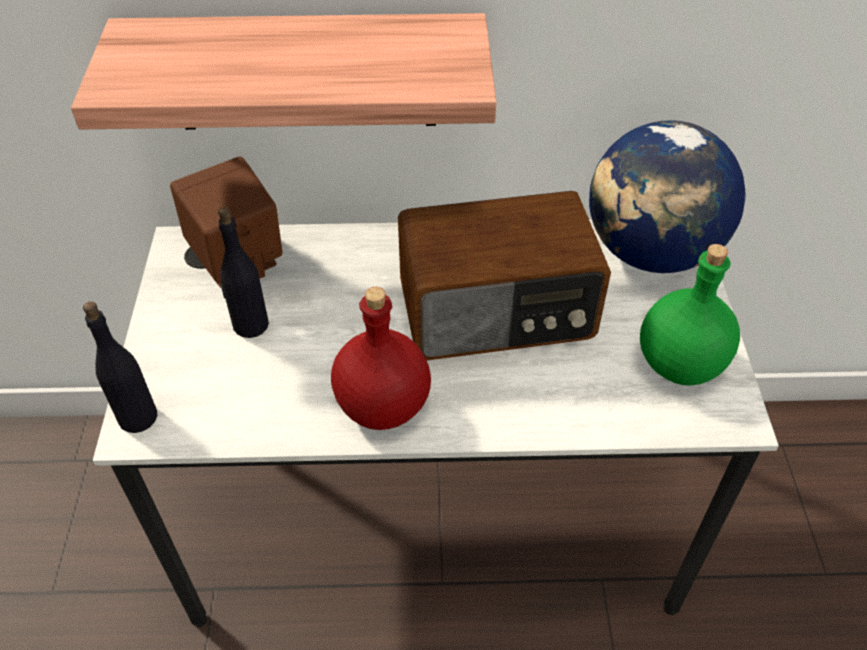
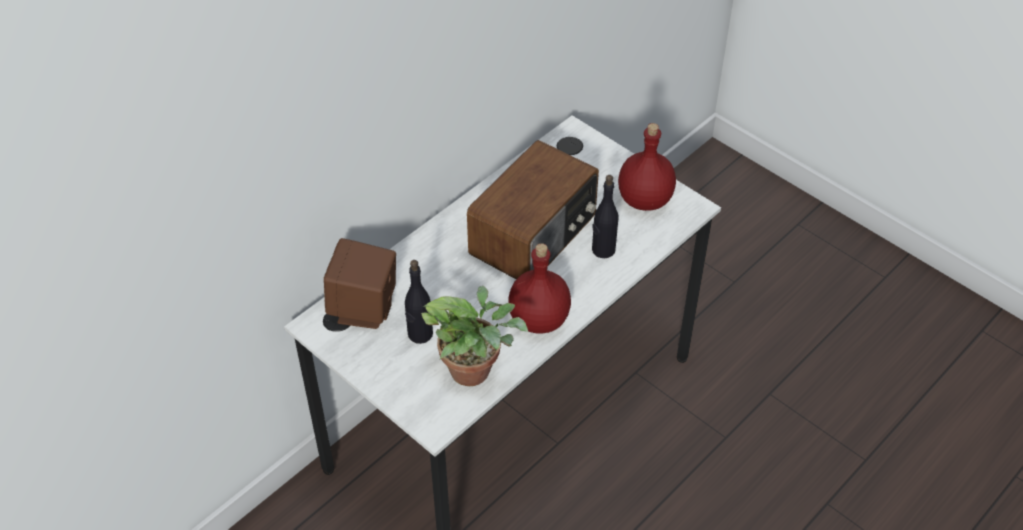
camera: 45 degrees left, 0 degrees up
(137, 417) = (427, 418): black bottle -> black bottle (603, 250)
(248, 407) = (476, 370): none -> potted plant
(304, 73) = (361, 161): shelf -> none
(651, 252) = (571, 151): globe -> none
(678, 364) = (644, 200): green bottle -> red bottle

